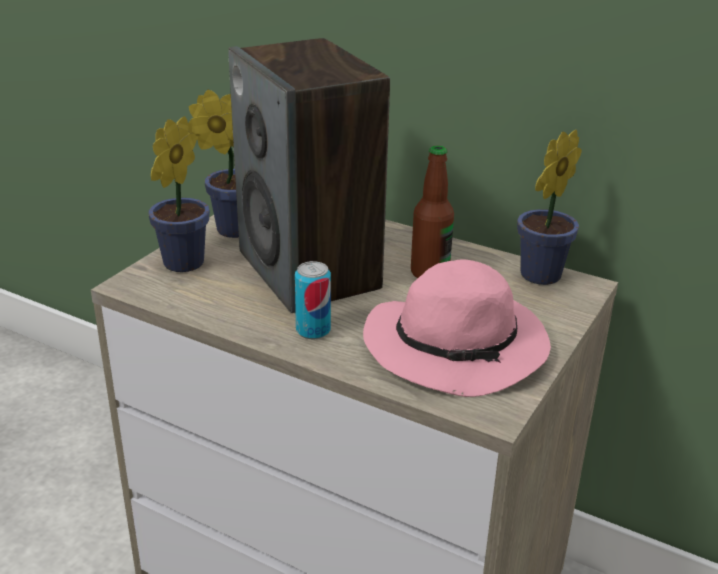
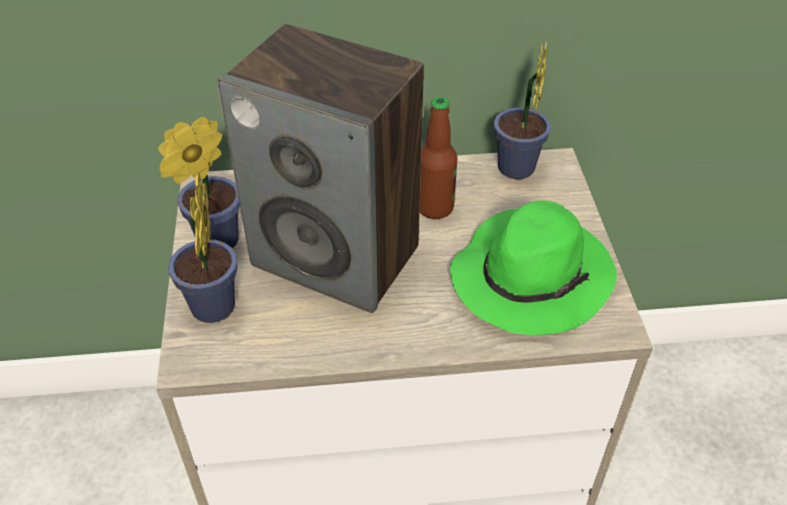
camera: 35 degrees left, 15 degrees up
(313, 330) = (409, 322): can -> none
(458, 347) = (531, 276): pink hat -> green hat

